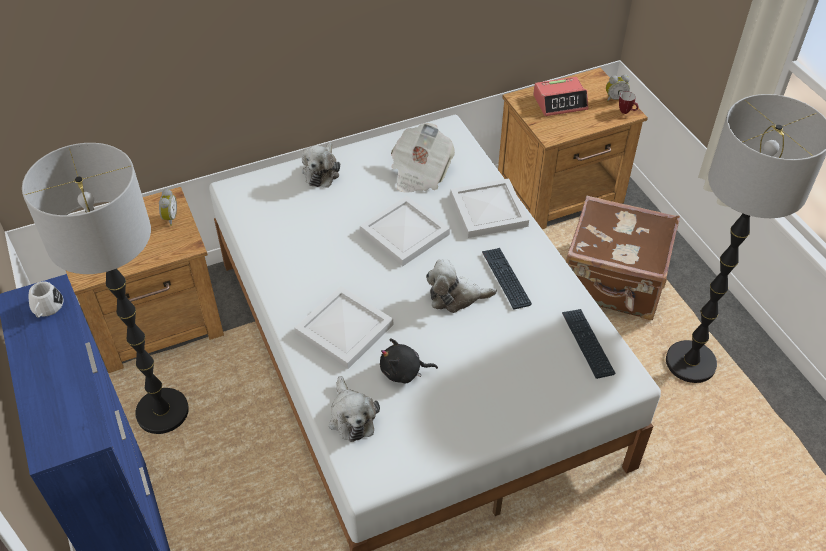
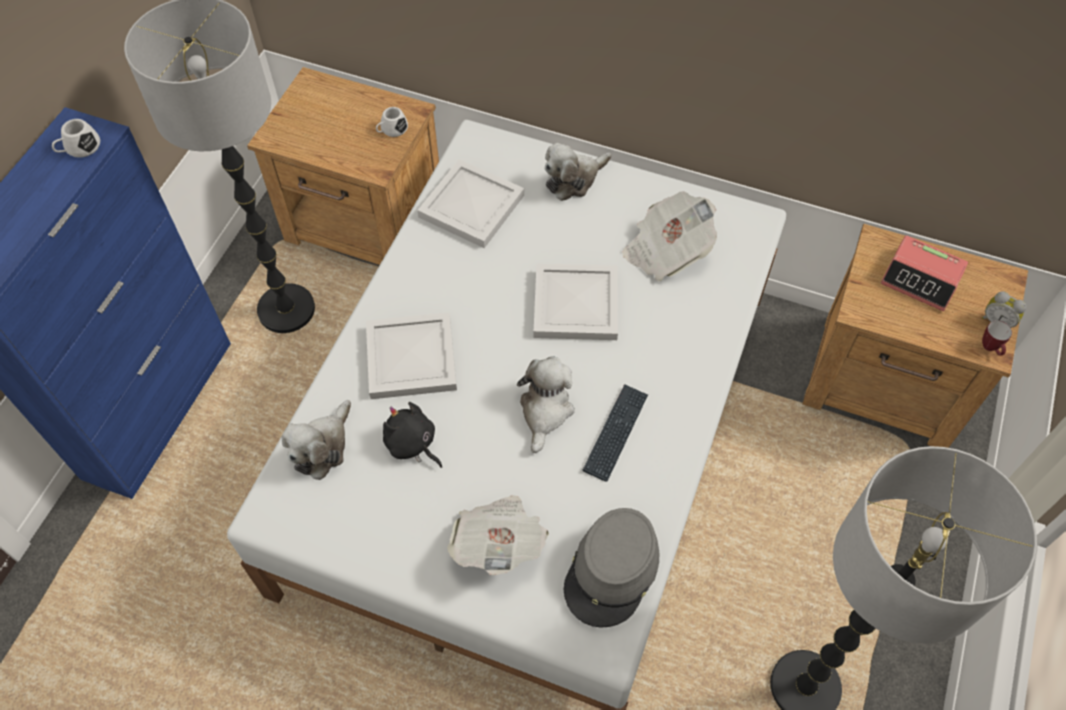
camera: 45 degrees right, 10 degrees up
(169, 218) = (391, 130): alarm clock -> white mug
(456, 297) = (545, 411): plush toy -> plush toy turned 60 degrees clockwise
(489, 209) = (689, 345): white tray -> white tray (473, 206)
(515, 379) = (499, 543): none -> newspaper
(587, 343) = (612, 571): keyboard -> grey hat
(614, 283) = (825, 529): brown suitcase -> none

